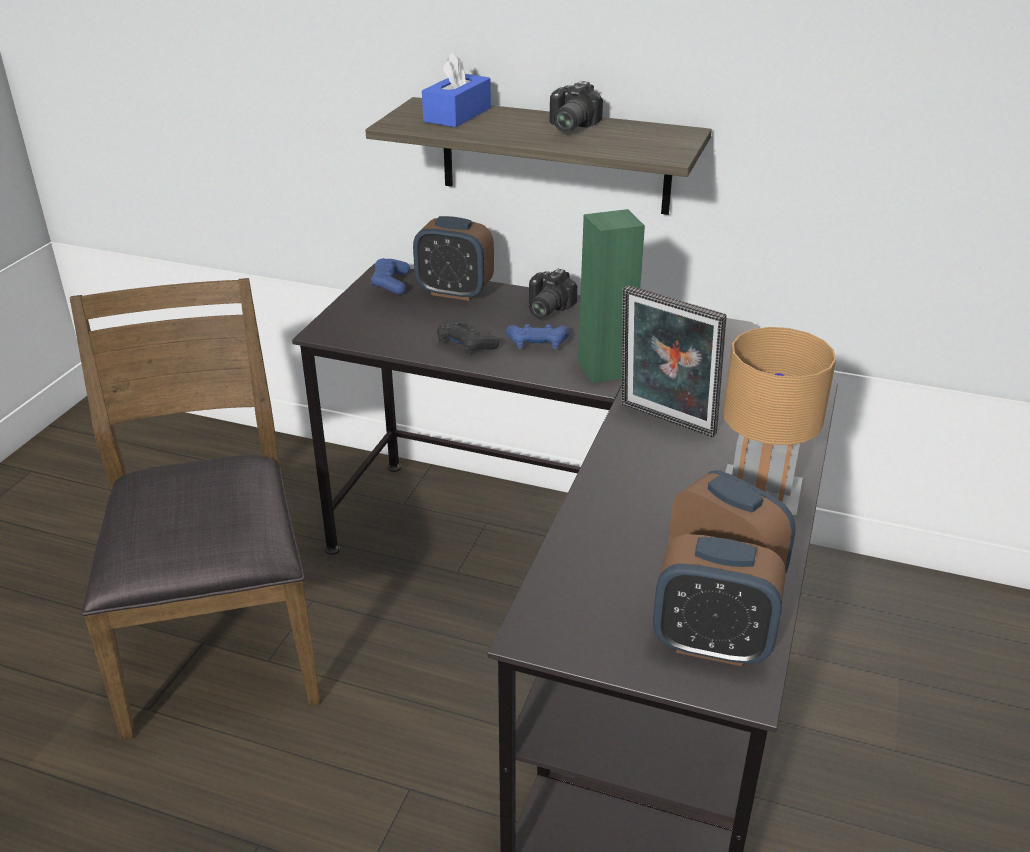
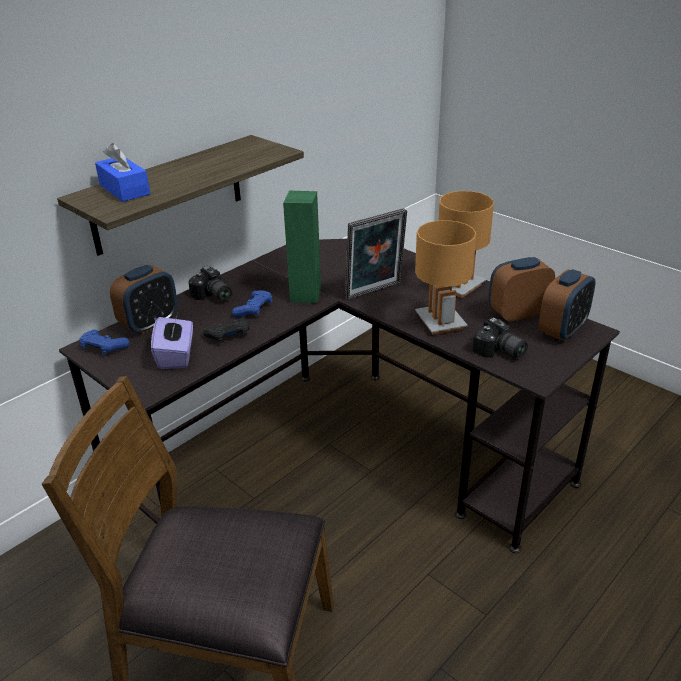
camera: 65 degrees left, 0 degrees up
(401, 327) = (176, 356): none -> purple tissue box
(568, 126) = (197, 164): camera -> camera (499, 352)
(629, 501) = (441, 322): none -> brown table lamp

